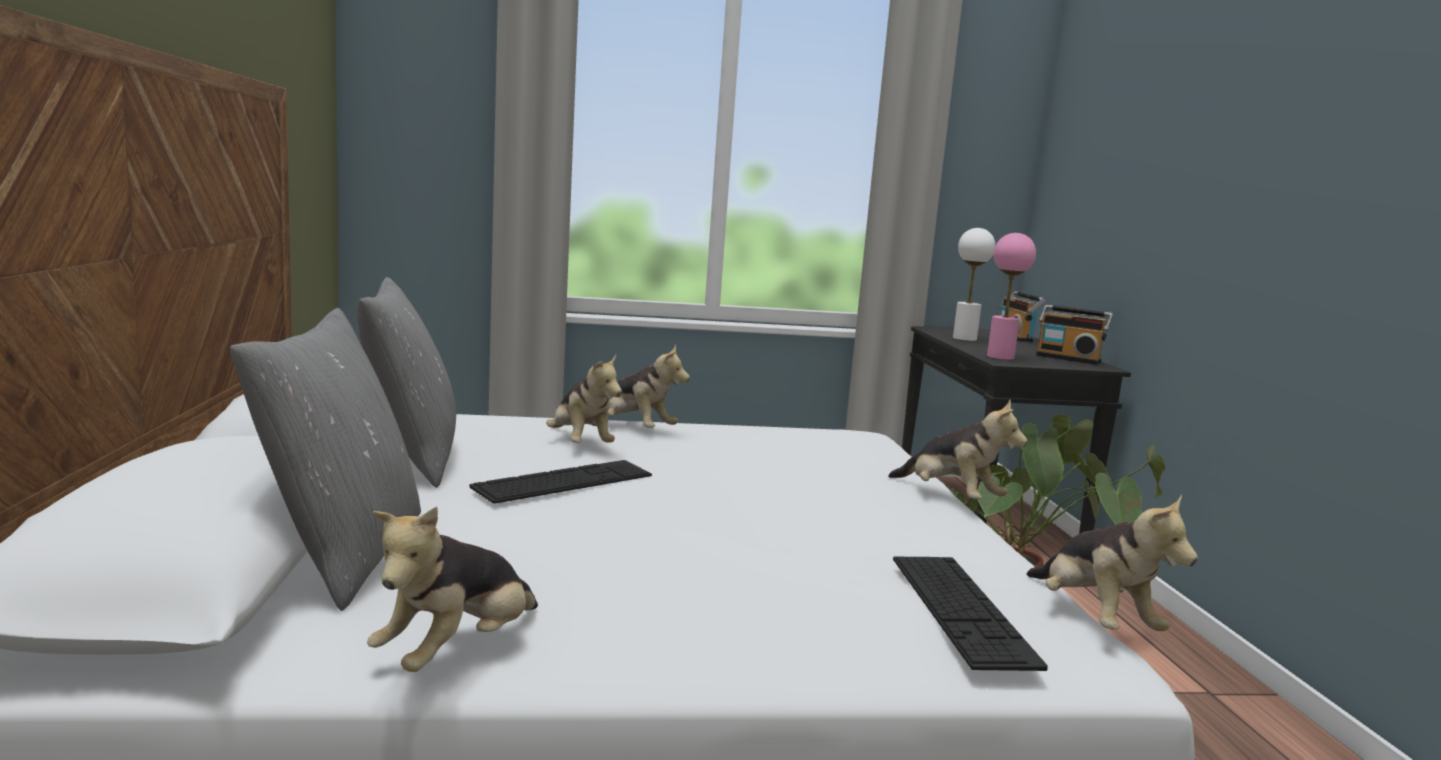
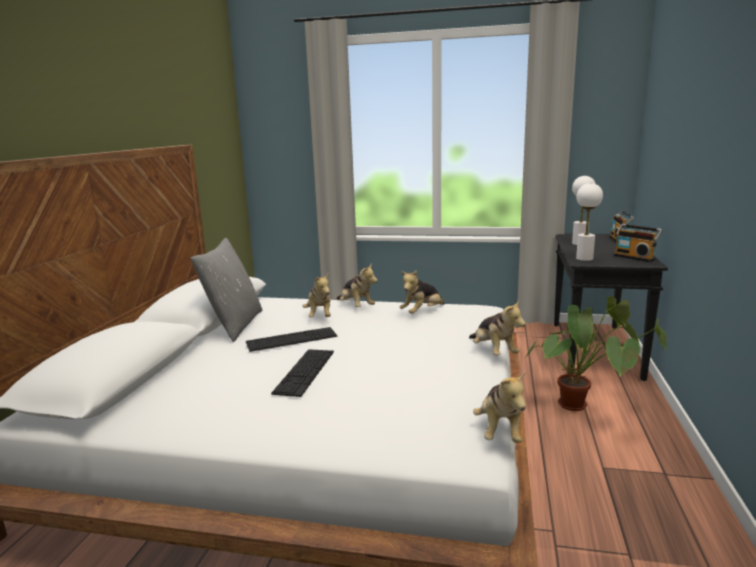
camera: 20 degrees right, 5 degrees up
(343, 554) = (170, 376): grey pillow -> none
(457, 652) = (180, 426): plush toy -> plush toy (422, 312)
(960, 608) = (422, 421): keyboard -> keyboard (305, 371)
(1000, 357) = (584, 258): pink table lamp -> white table lamp

